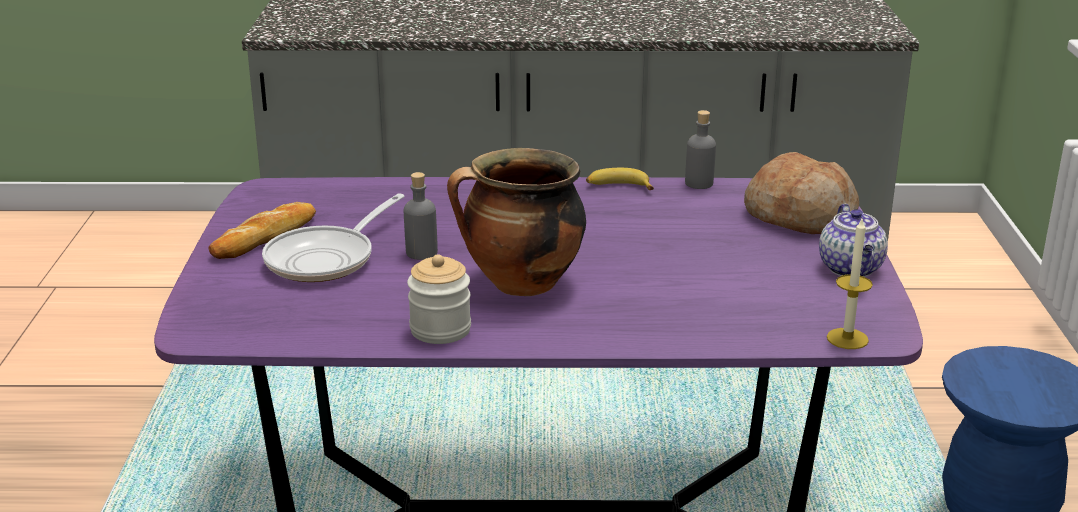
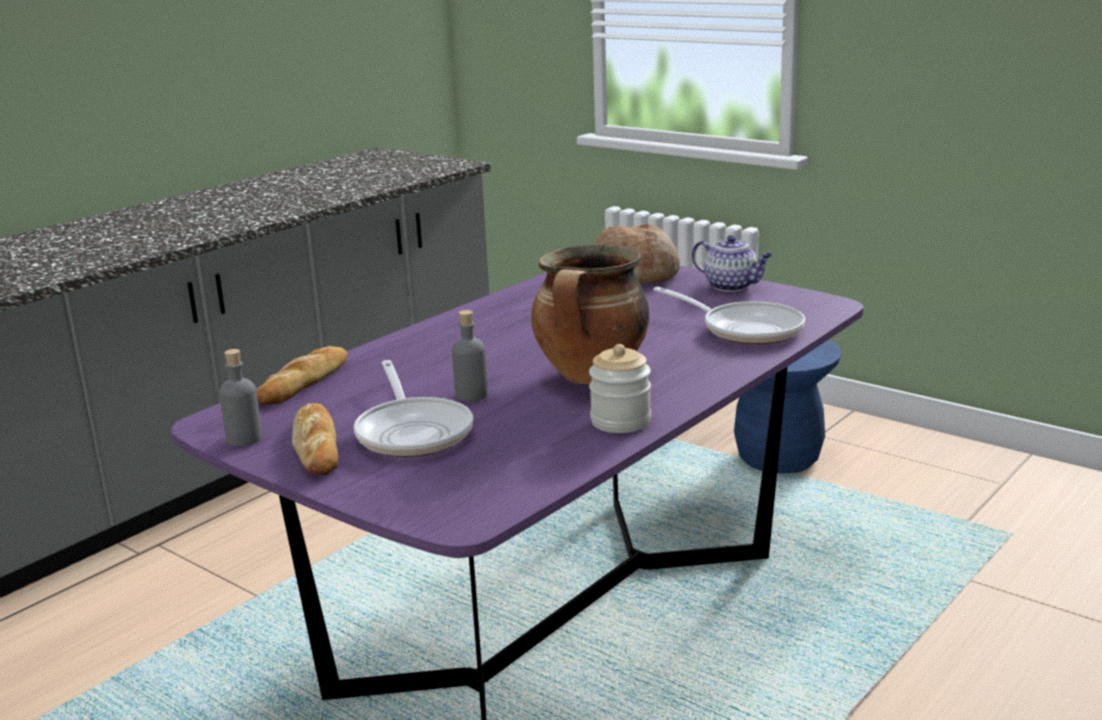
camera: 50 degrees left, 5 degrees down
(370, 188) = (304, 382): none -> bread
(618, 187) = (486, 306): banana -> none
(699, 183) = (529, 285): grey bottle -> grey bottle (244, 439)
(739, 314) = (745, 329): none -> frying pan
(847, 338) = (822, 313): candle -> none

